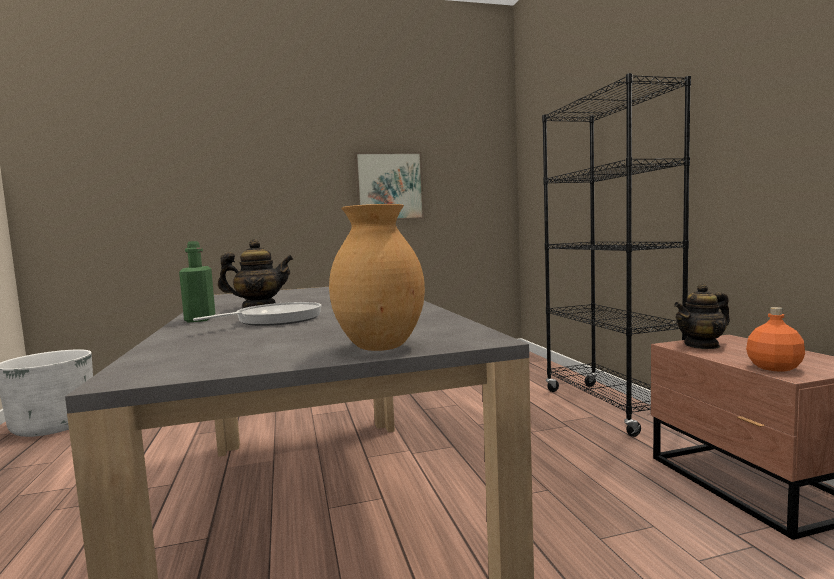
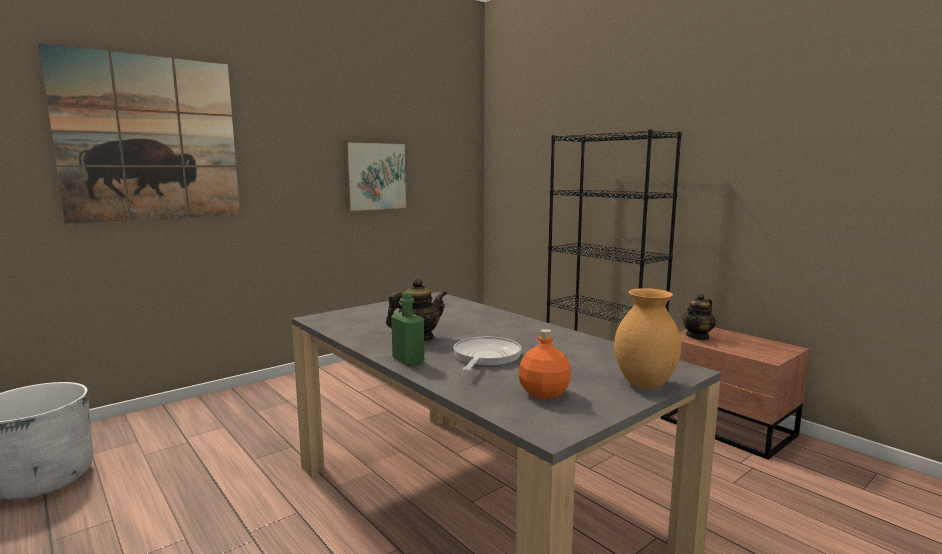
camera: 25 degrees left, 5 degrees up
(180, 157) = (150, 139): none -> picture
(774, 367) = (756, 353): orange bottle -> orange bottle (544, 393)

